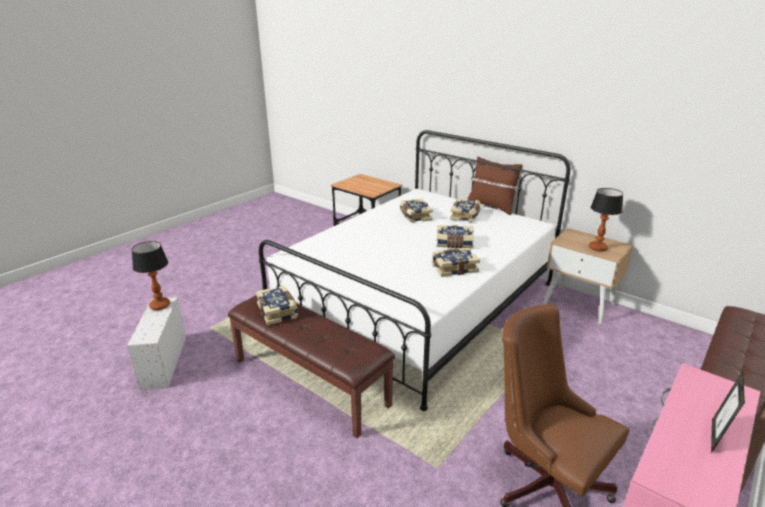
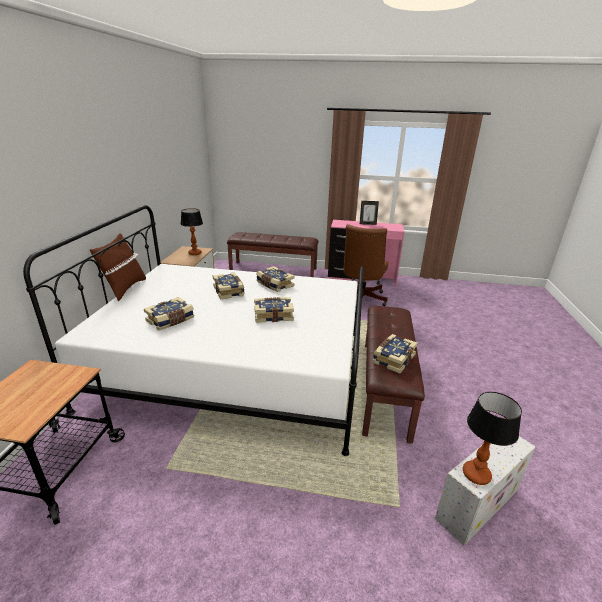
camera: 120 degrees left, 0 degrees up
(465, 216) = (157, 296): book -> book (273, 315)

